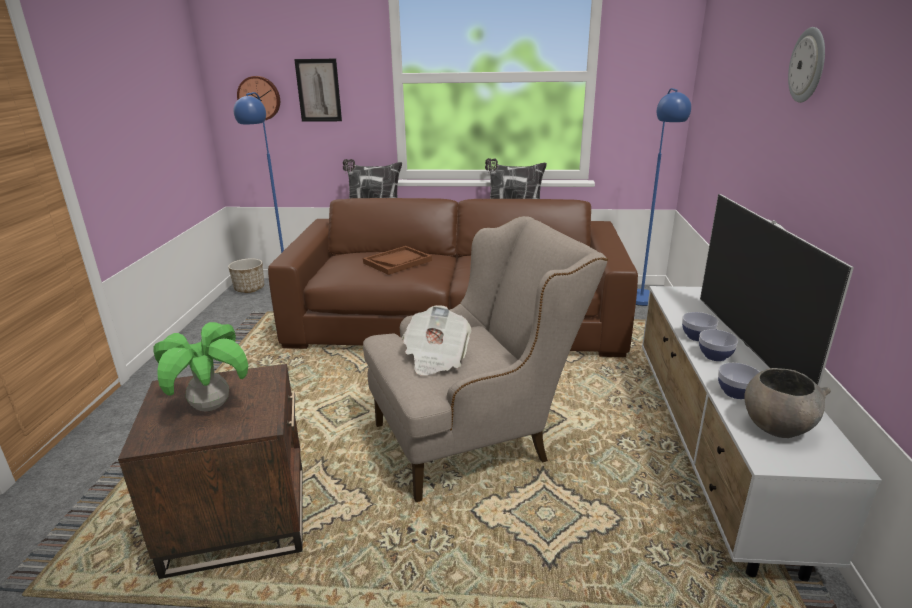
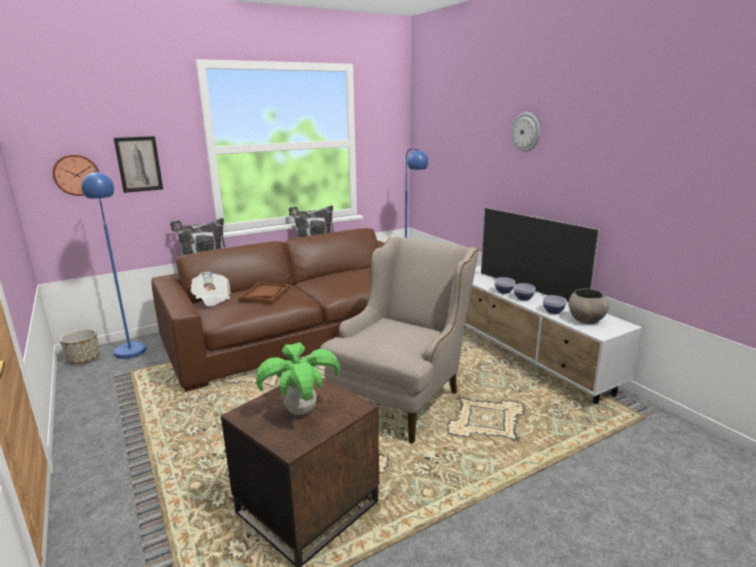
camera: 35 degrees left, 5 degrees down
(436, 357) = (393, 339): newspaper -> newspaper (212, 299)

